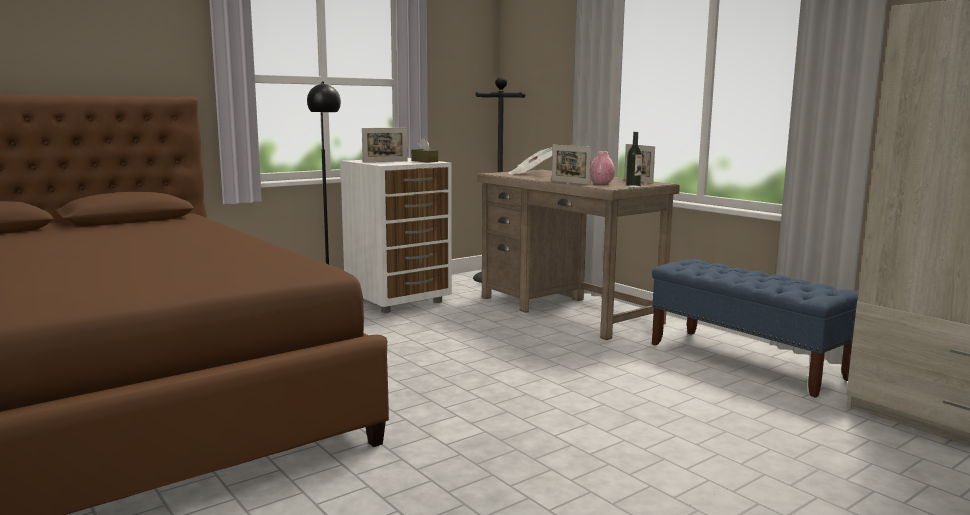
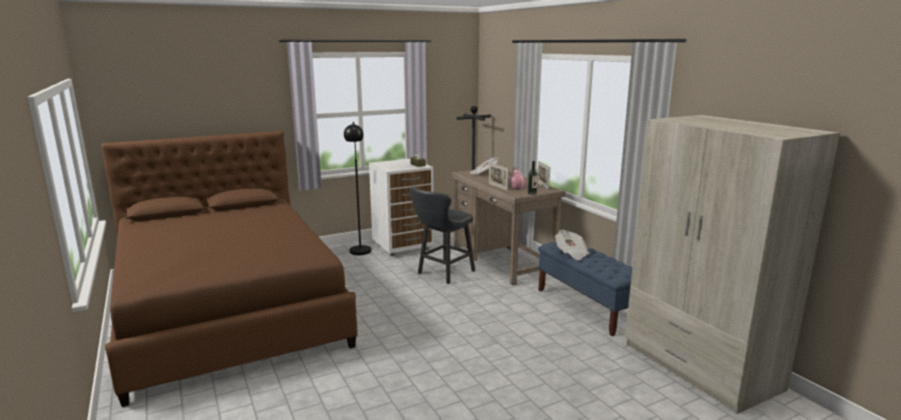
camera: 10 degrees right, 5 degrees up
(385, 161) = (394, 165): picture frame -> none
(482, 331) = (442, 274): none -> grey stool
(716, 273) = (571, 253): none -> newspaper

